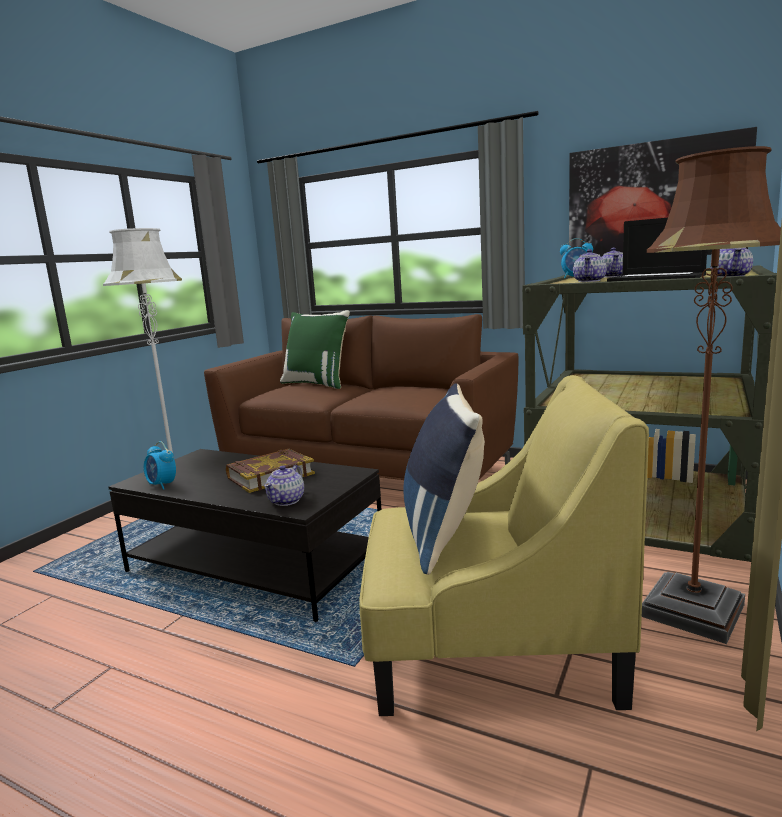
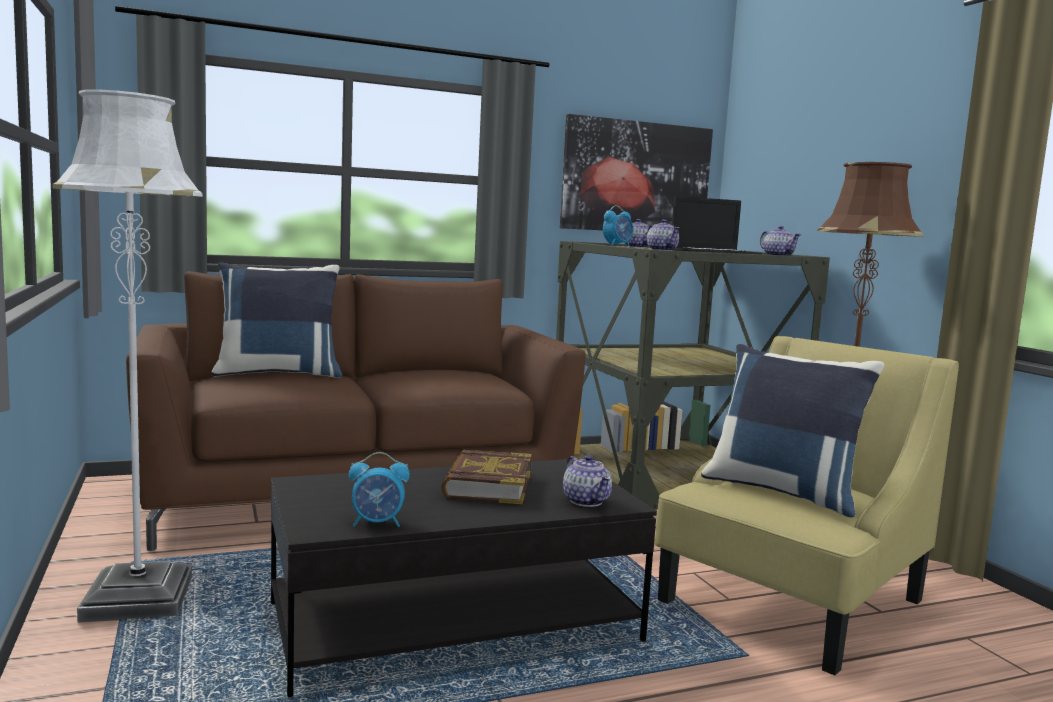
camera: 50 degrees left, 5 degrees down
(317, 384) = (279, 373): green pillow -> blue pillow

